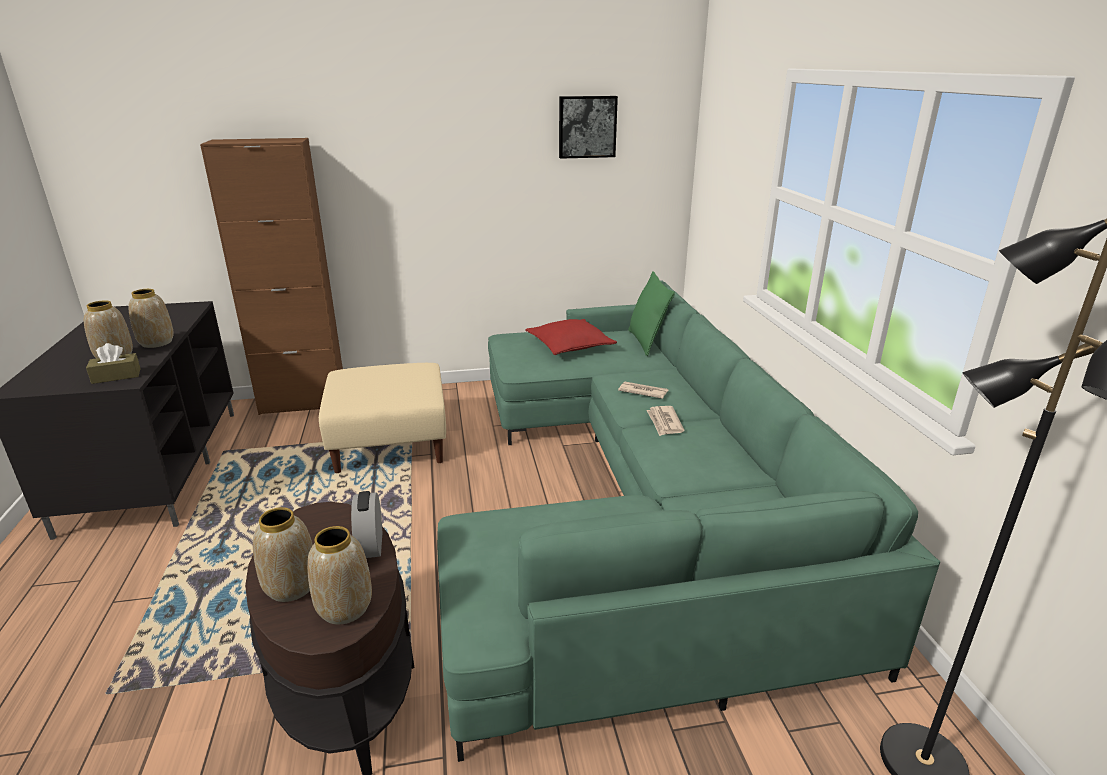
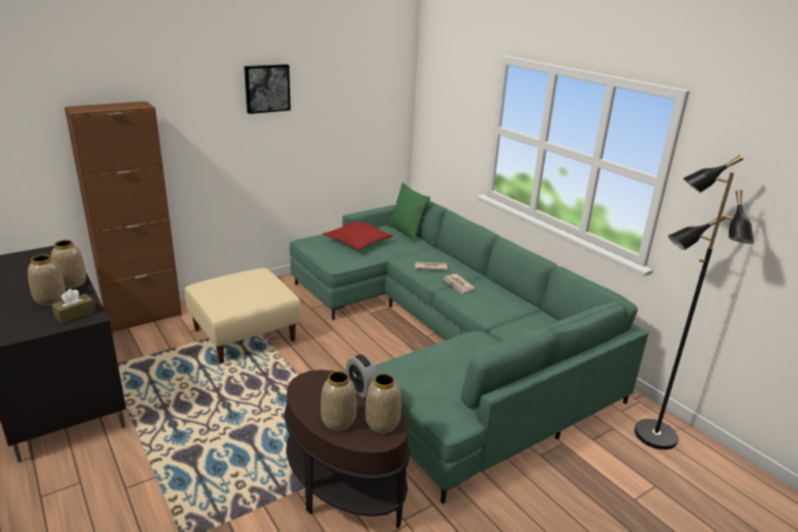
camera: 25 degrees left, 0 degrees up
(587, 127) = (347, 82): picture -> picture (266, 88)

